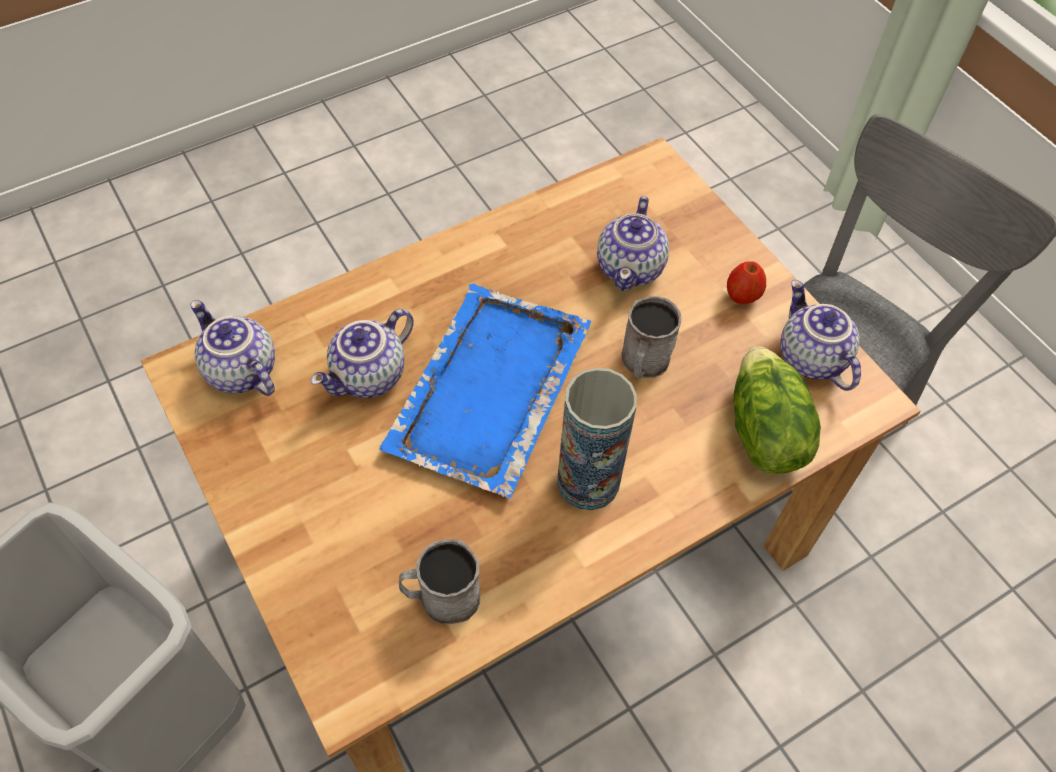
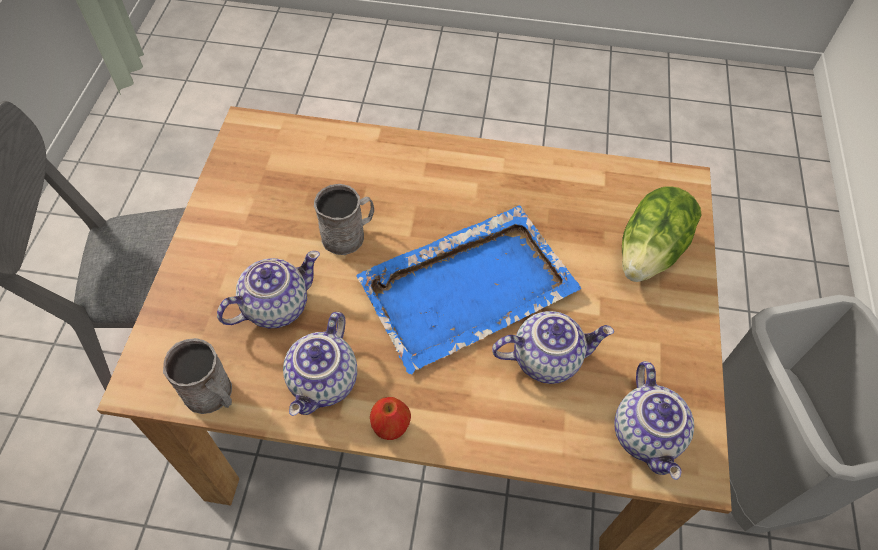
camera: 140 degrees left, 0 degrees up
(441, 598) = (598, 193): grey mug -> grey mug (212, 395)
(588, 481) = (459, 194): vase -> none
(741, 297) = (232, 231): apple -> apple (390, 426)
(763, 432) = (329, 152): lettuce -> lettuce (651, 252)
(809, 358) = (247, 168): teapot -> teapot (325, 382)

